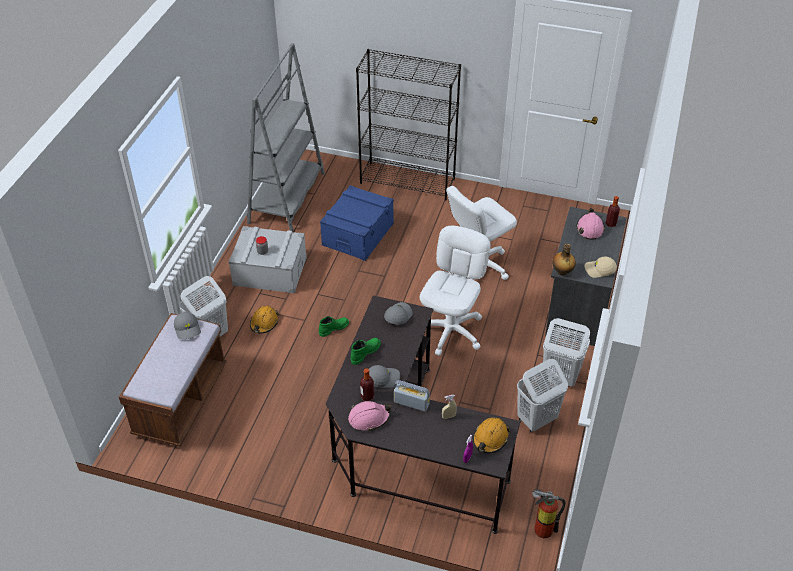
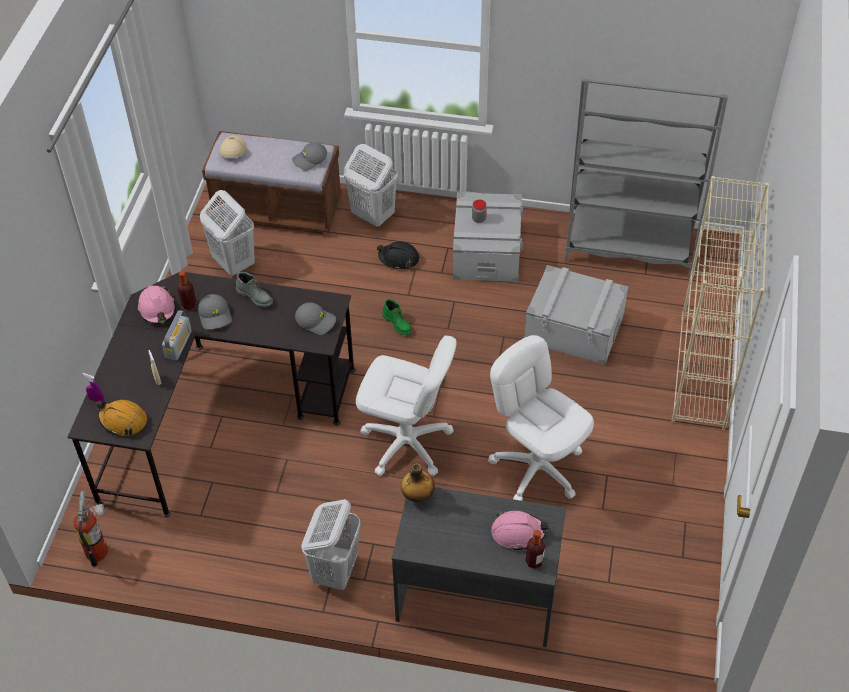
camera: 85 degrees right, 5 degrees up
(264, 323) = (398, 259): orange hard hat -> black hard hat
(358, 234) = (574, 328): blue storage box -> grey storage box
(365, 352) = (255, 296): green boot -> grey boot
(408, 181) = (702, 374): black bookcase -> beige bookcase
(536, 419) = (261, 543): white laundry basket -> white laundry basket (233, 263)
(599, 270) = (427, 543): beige cap -> beige cap (232, 150)

